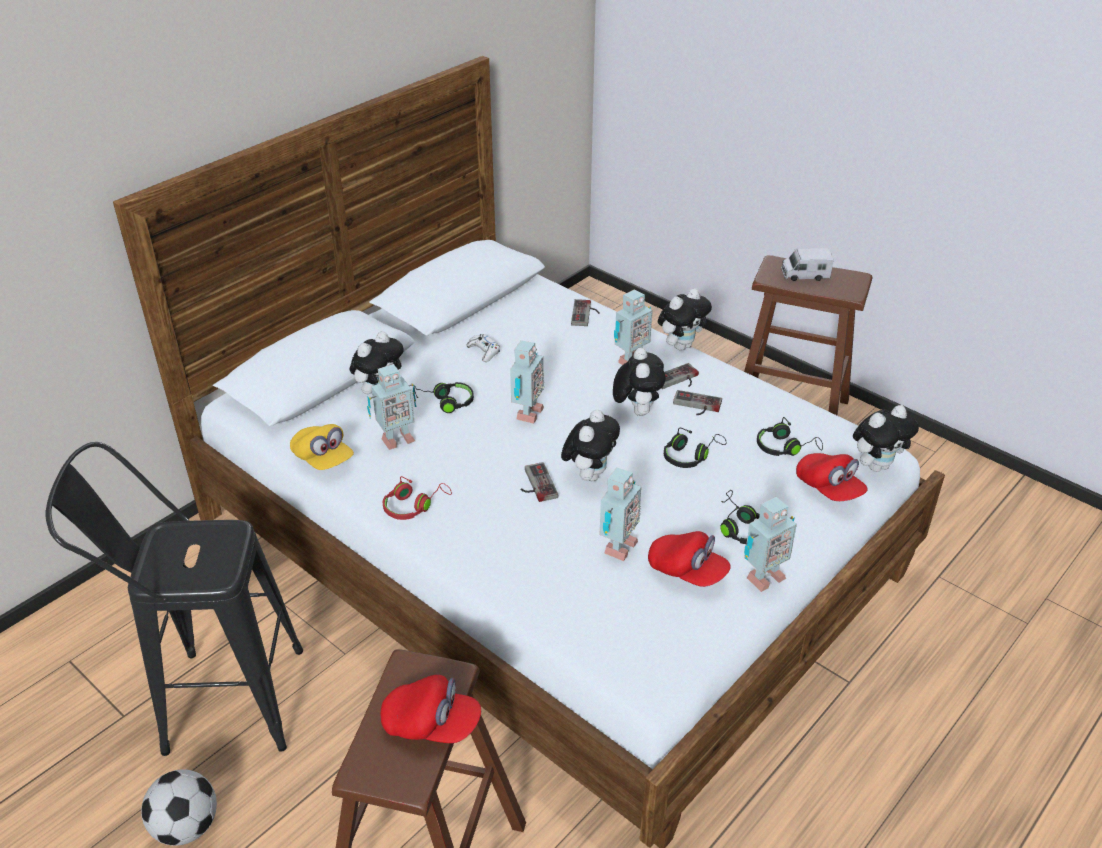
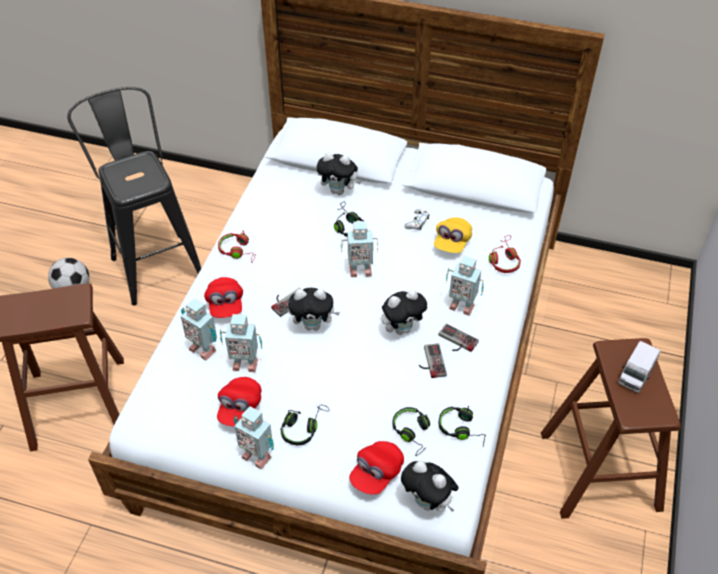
camera: 65 degrees right, 10 degrees up
(323, 459) = (259, 194): yellow cap -> yellow cap (452, 242)
(396, 439) = (296, 218): toy robot -> toy robot (203, 348)
(431, 724) = (40, 319): red cap -> red cap (225, 305)
(586, 314) = (504, 260): game controller -> red headphones
(681, 345) = (505, 330): plush toy -> none
(690, 455) = (368, 376): black headphones -> black headphones (461, 429)
(805, 275) = (636, 374): toy truck -> toy truck turned 120 degrees counterclockwise

